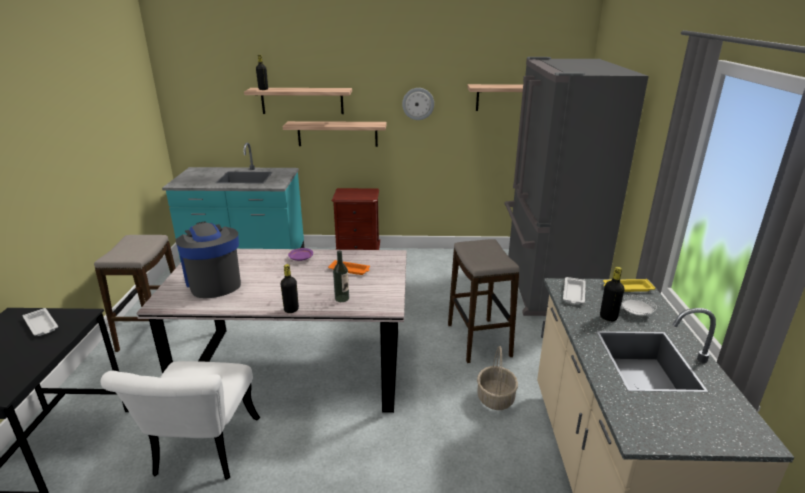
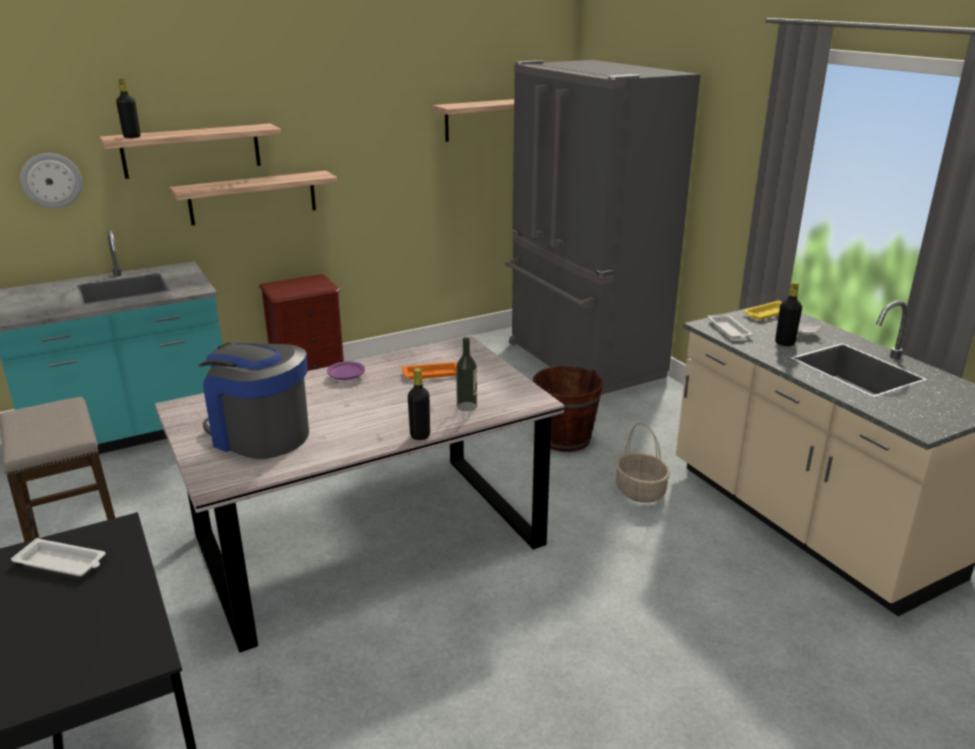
camera: 30 degrees left, 0 degrees up
(202, 453) = (350, 682): white chair -> none
(418, 103) = (368, 139): wall clock -> wall clock (51, 180)
(478, 340) = (565, 439): stool -> brown bucket

